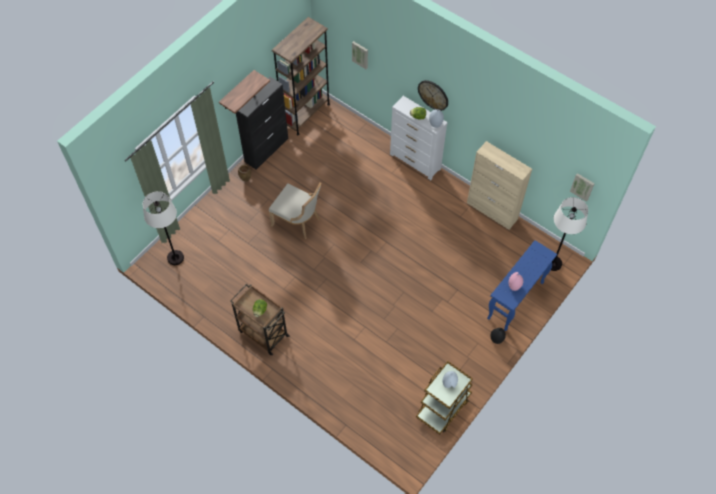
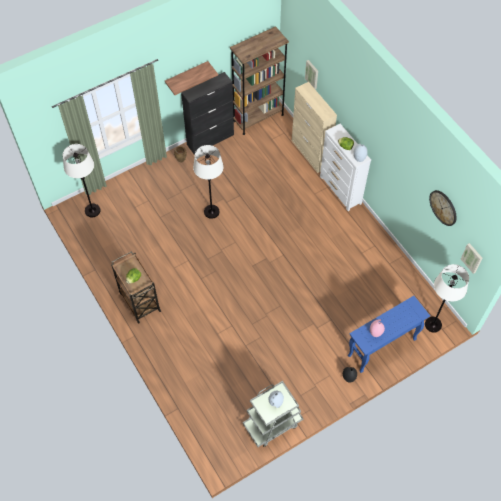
camera: 20 degrees right, 0 degrees up
(298, 221) = (211, 212): beige chair -> white floor lamp
(433, 95) = (363, 129): wall clock -> wall clock (443, 207)
(443, 407) = (272, 423): brown cart -> grey cart
(492, 211) = (394, 257): beige cabinet -> beige cabinet (310, 153)

